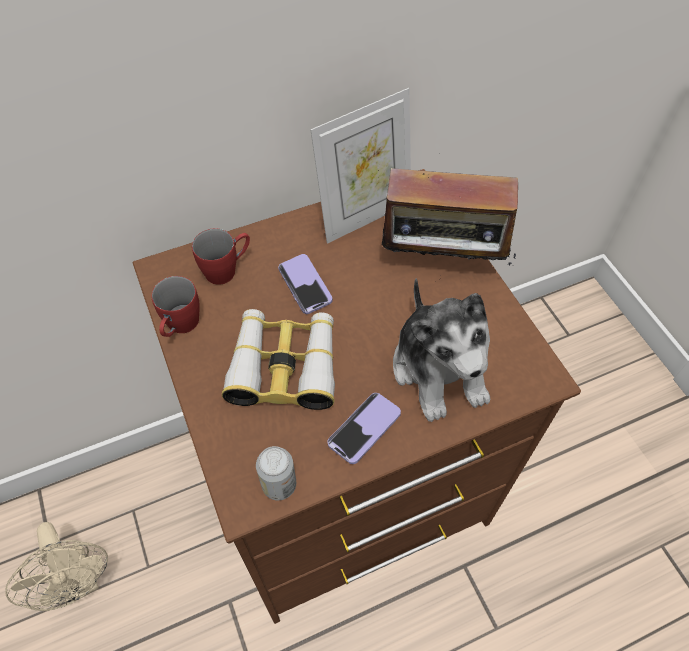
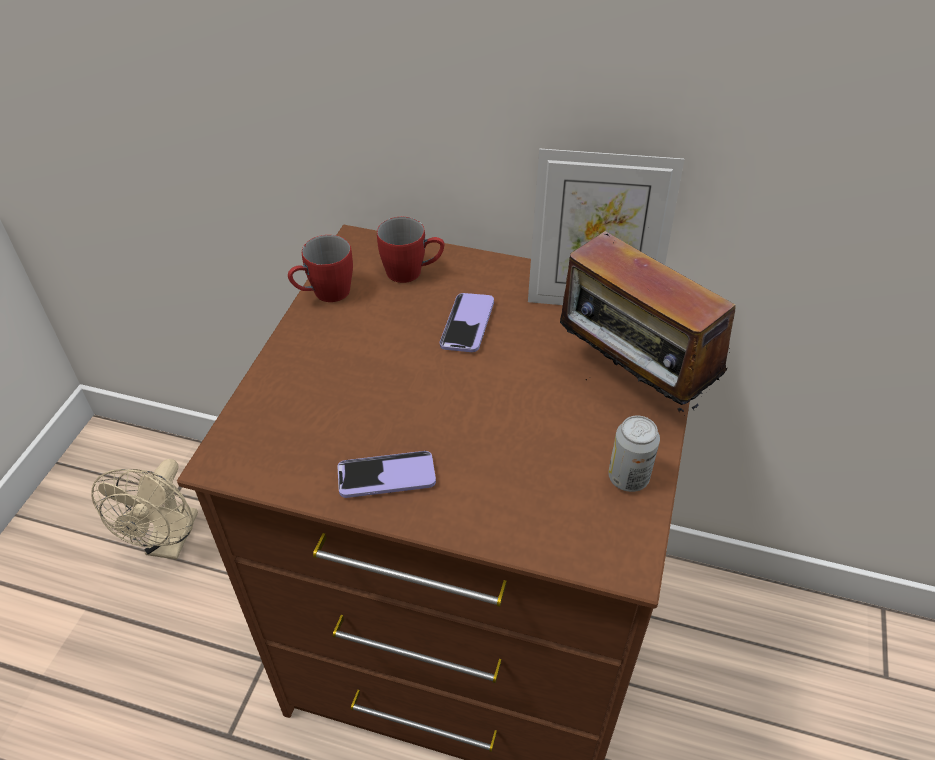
camera: 40 degrees right, 10 degrees down
(279, 485) = (263, 468): can -> can (628, 478)
(284, 366) = (374, 377): binoculars -> none
(439, 369) = (517, 476): plush toy -> none

